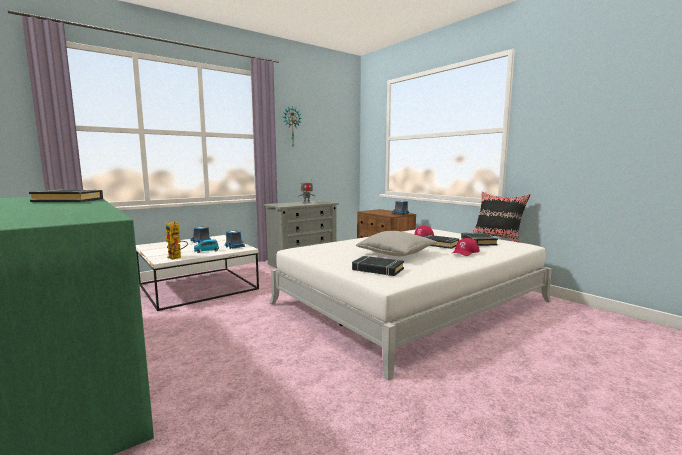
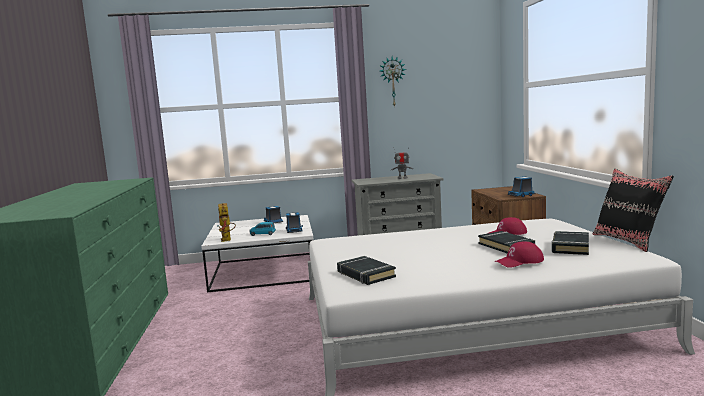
camera: 30 degrees right, 0 degrees up
(68, 200) = (107, 188): black book -> none
(396, 253) = (426, 255): grey pillow -> none

